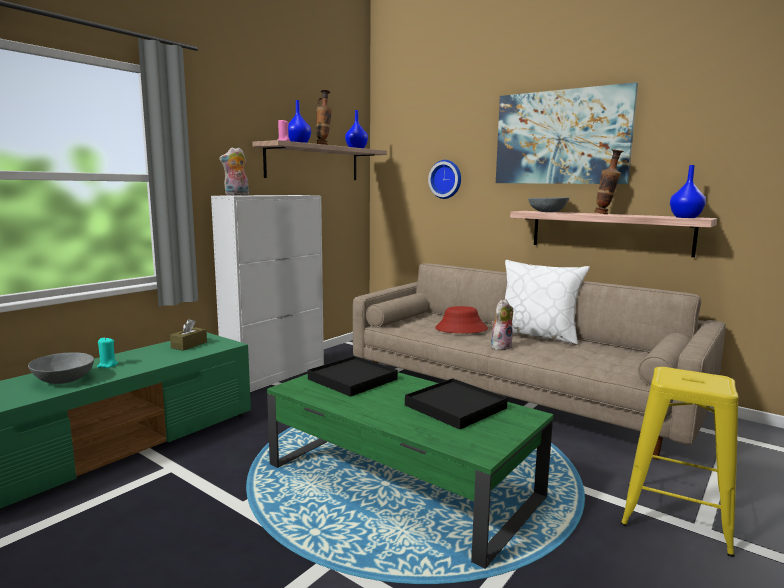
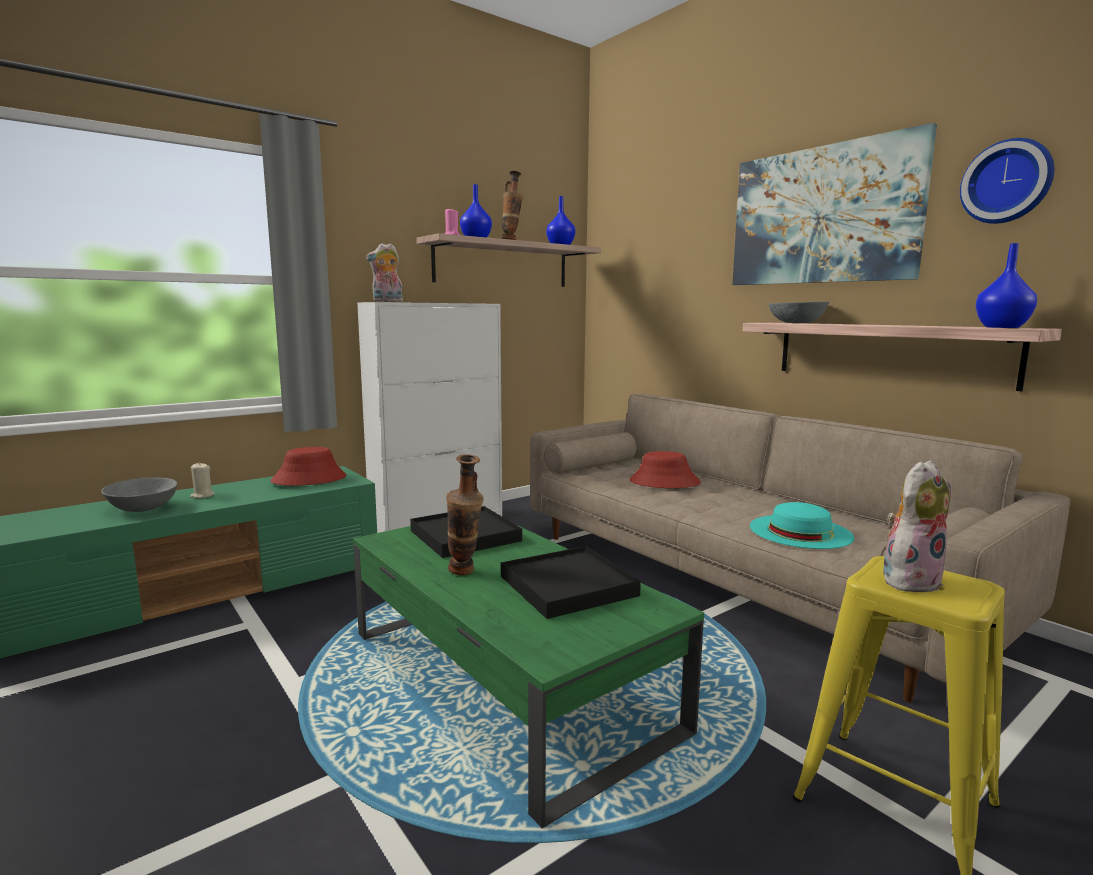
camera: 15 degrees right, 0 degrees up
(107, 365) = (202, 495): turquoise candle -> beige candle
(189, 345) = (309, 479): brown tissue box -> red hat
(446, 179) = (673, 282): wall clock -> wall clock (1007, 182)
(500, 346) = (702, 509): plush toy -> plush toy (909, 580)
(537, 335) = (769, 498): white pillow -> none
(573, 356) = (800, 531): none -> turquoise hat
(605, 214) = (878, 324): vase -> vase (465, 574)

